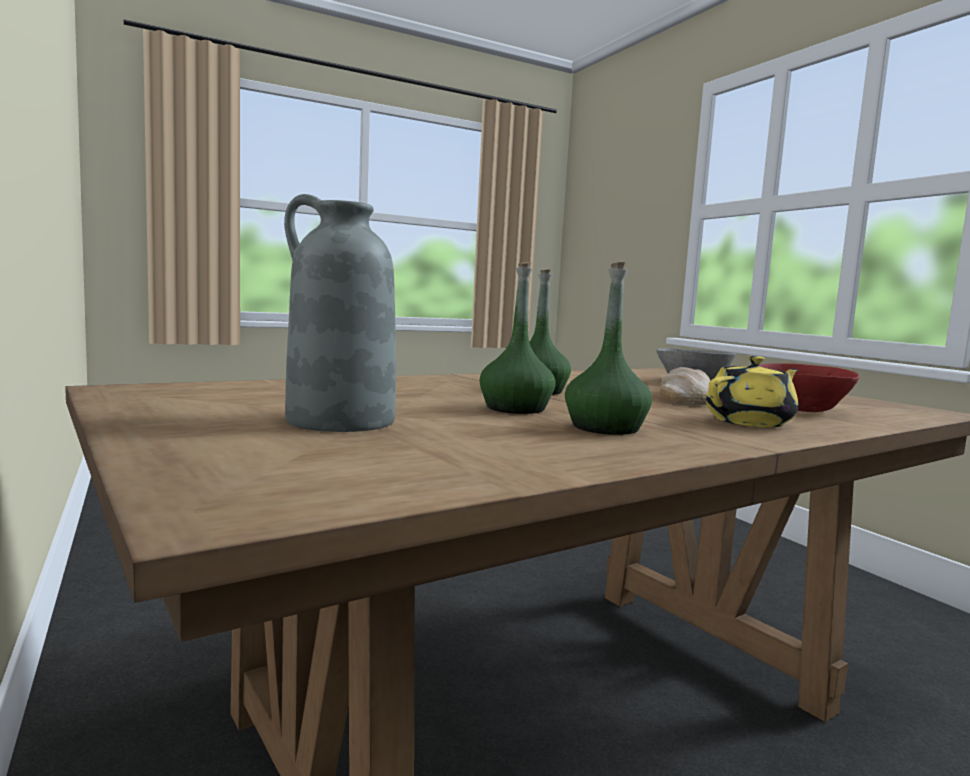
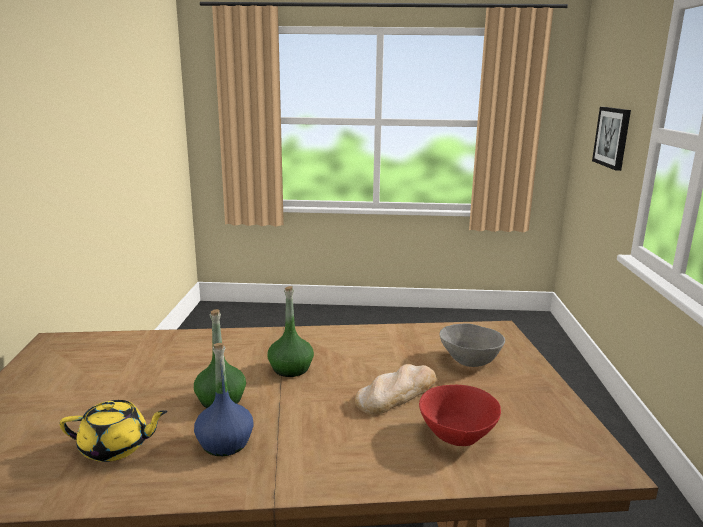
camera: 30 degrees right, 10 degrees up
(338, 421) = (91, 405): grey vase -> none
(604, 428) = (225, 443): green bottle -> blue bottle
(629, 232) = (612, 137): none -> picture
(750, 422) = (355, 453): yellow teapot -> yellow teapot (116, 448)

